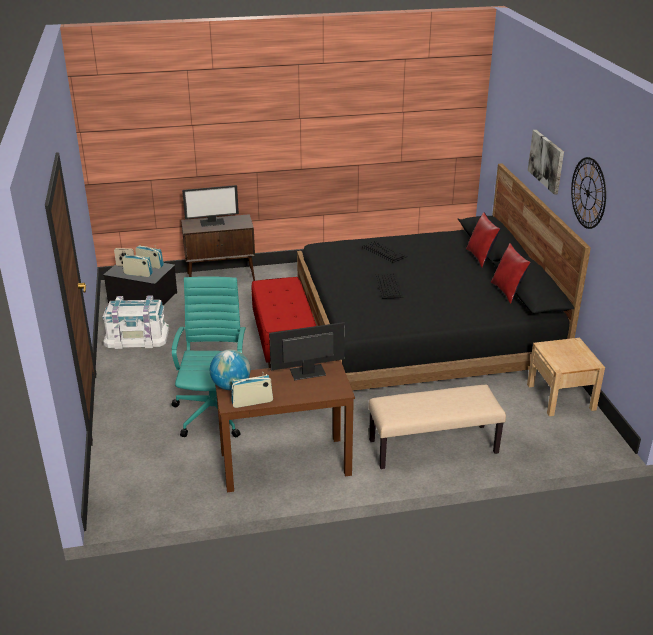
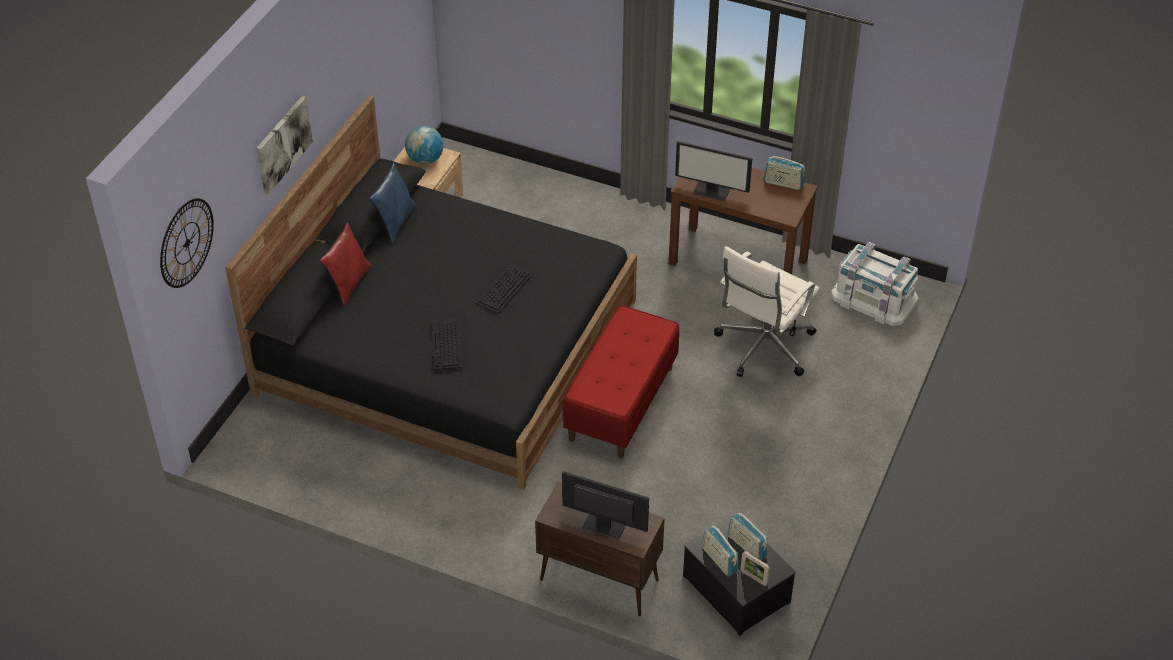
camera: 145 degrees left, 15 degrees up
(137, 336) = (784, 508): white storage box -> white storage box (873, 298)
(215, 411) = (763, 347): turquoise office chair -> white office chair
(231, 386) = (789, 207): globe -> globe (425, 159)
(433, 447) = (597, 216): beige bench -> none
(508, 292) = (395, 222): red pillow -> blue pillow
(588, 193) = (342, 72): wall clock -> wall clock (186, 243)

